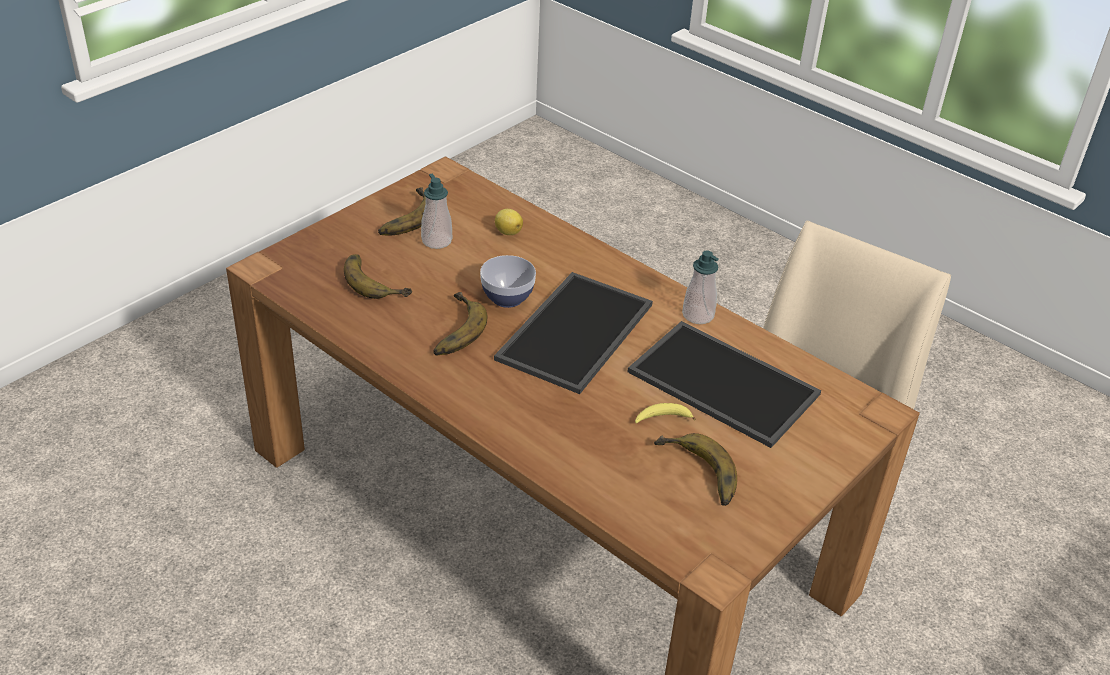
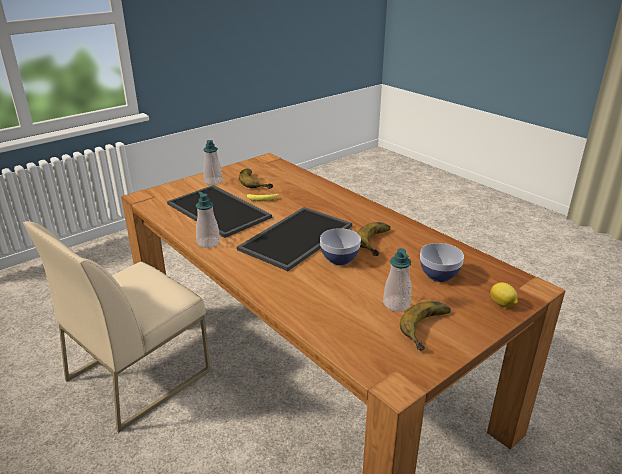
camera: 170 degrees left, 10 degrees down
(377, 280) = (439, 275): banana -> bowl
(507, 232) = (333, 310): lemon -> lemon (502, 304)
(783, 469) = (213, 181): none -> soap dispenser

